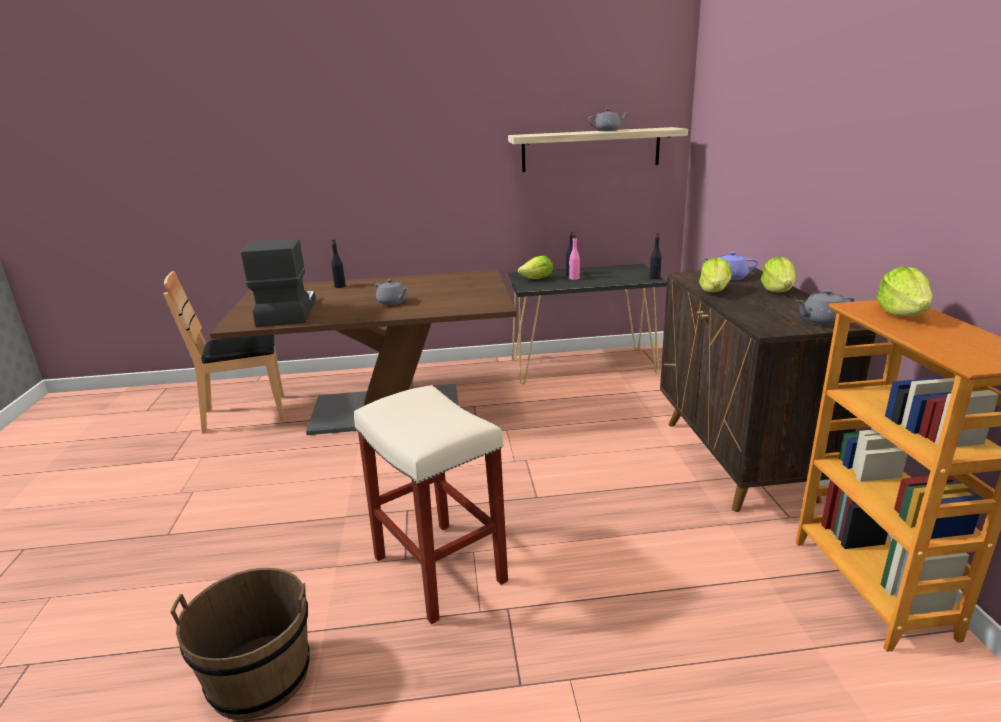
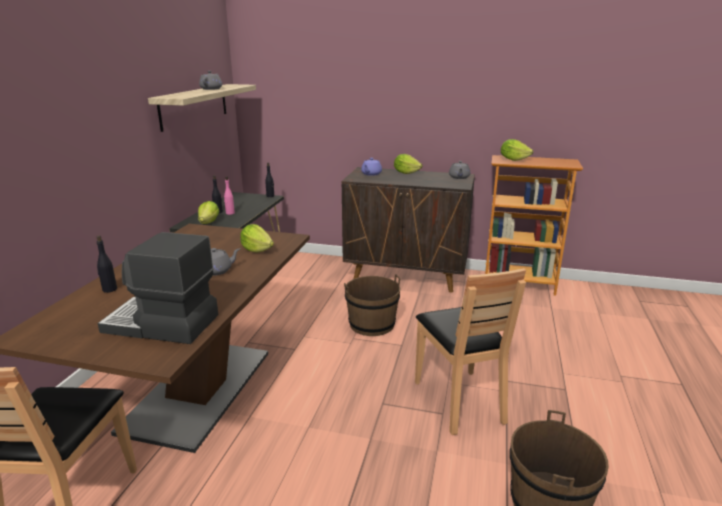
camera: 70 degrees left, 0 degrees up
(437, 568) = (459, 400): beige stool -> brown chair
(568, 464) = (371, 324): none -> brown bucket
(714, 291) = (391, 181): lettuce -> lettuce (257, 250)

